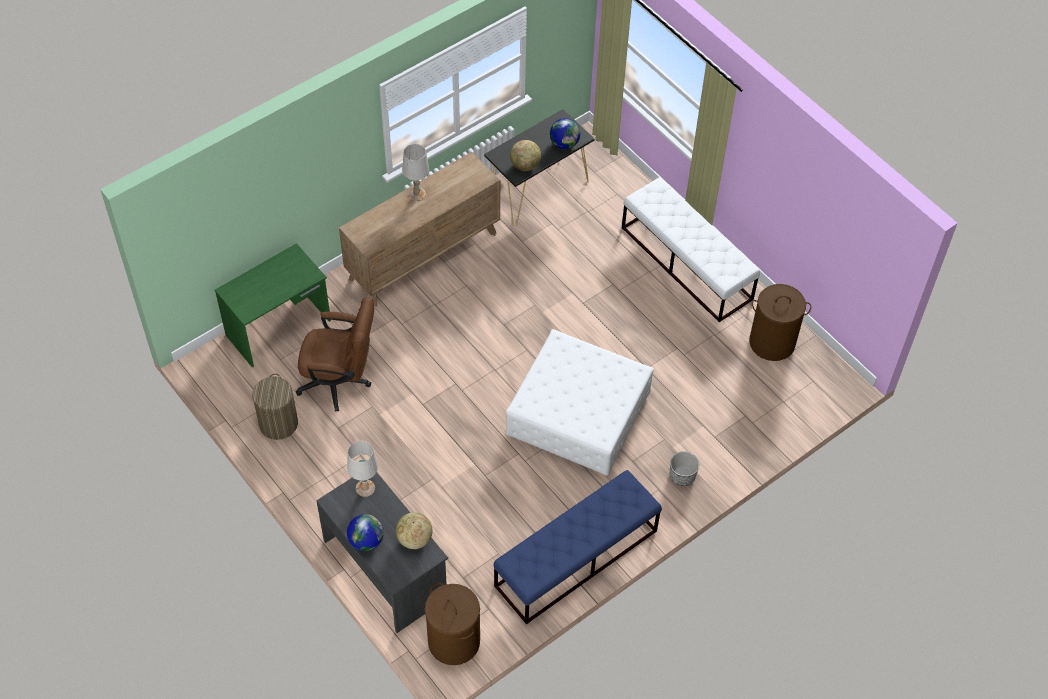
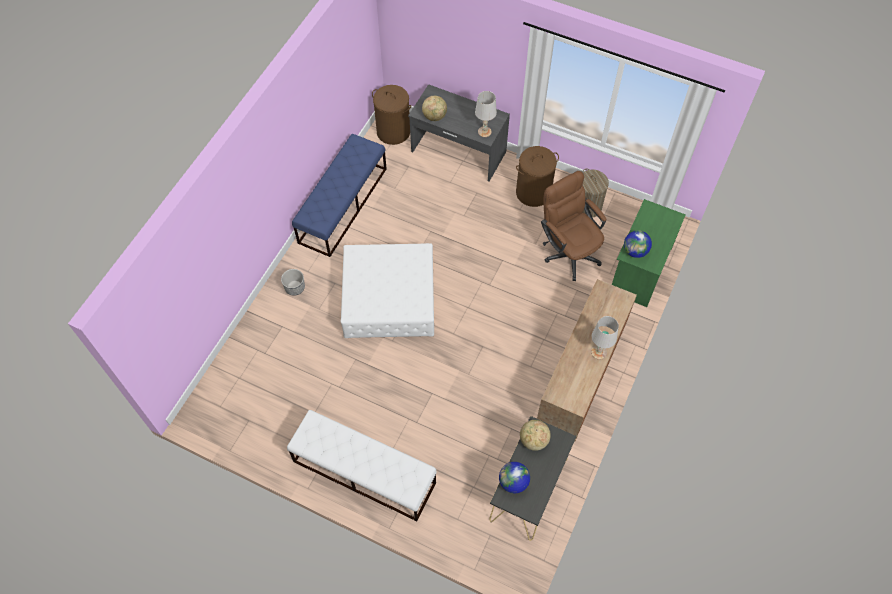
camera: 155 degrees right, 5 degrees up
(340, 382) = (568, 251): brown office chair -> brown office chair turned 75 degrees clockwise
(366, 541) = (463, 104): globe -> globe (635, 251)
(772, 342) = (264, 426): brown laundry basket -> brown laundry basket (533, 192)

